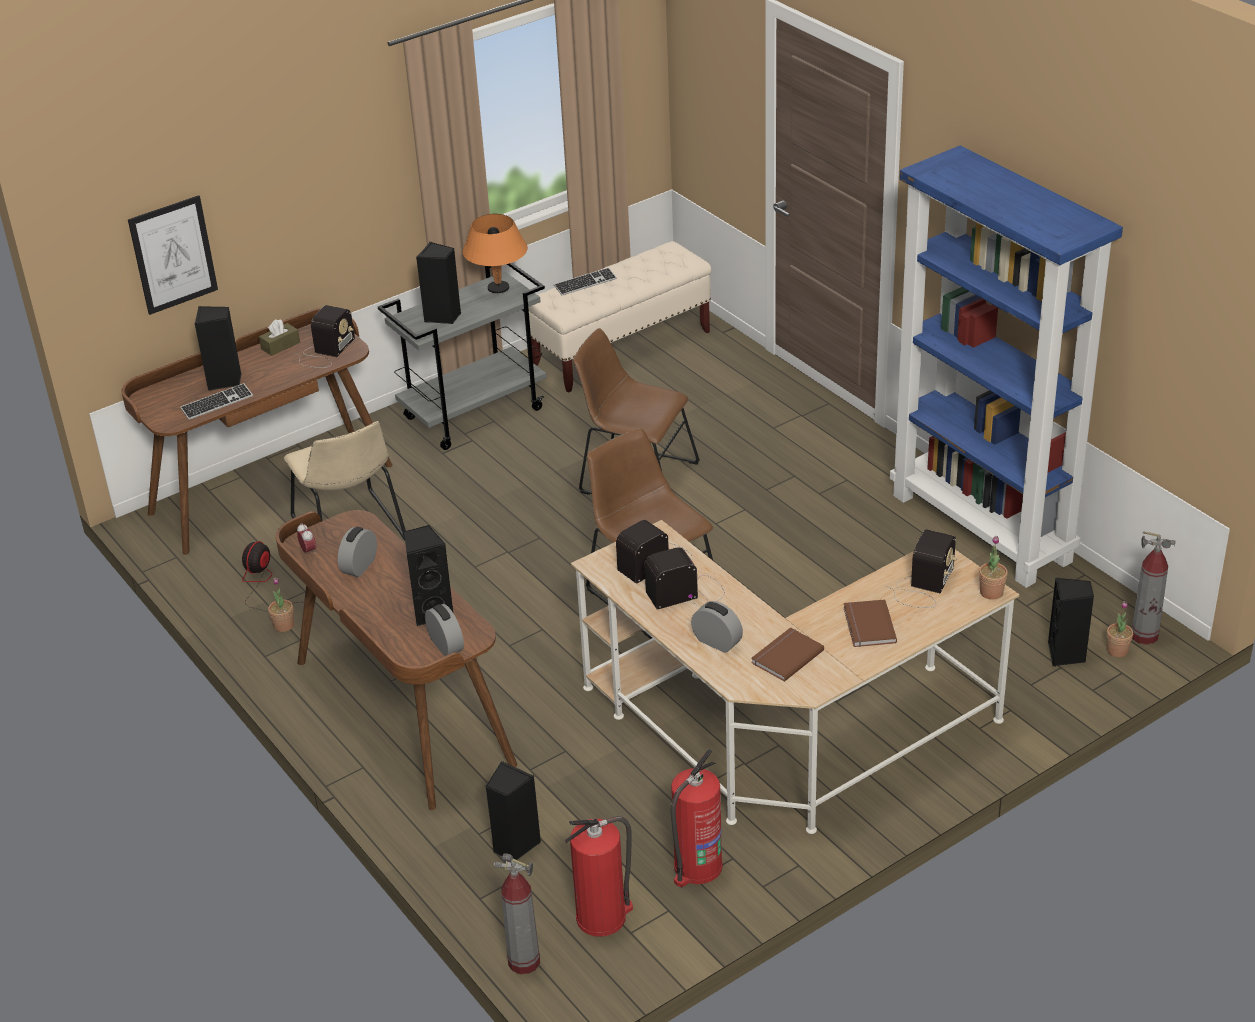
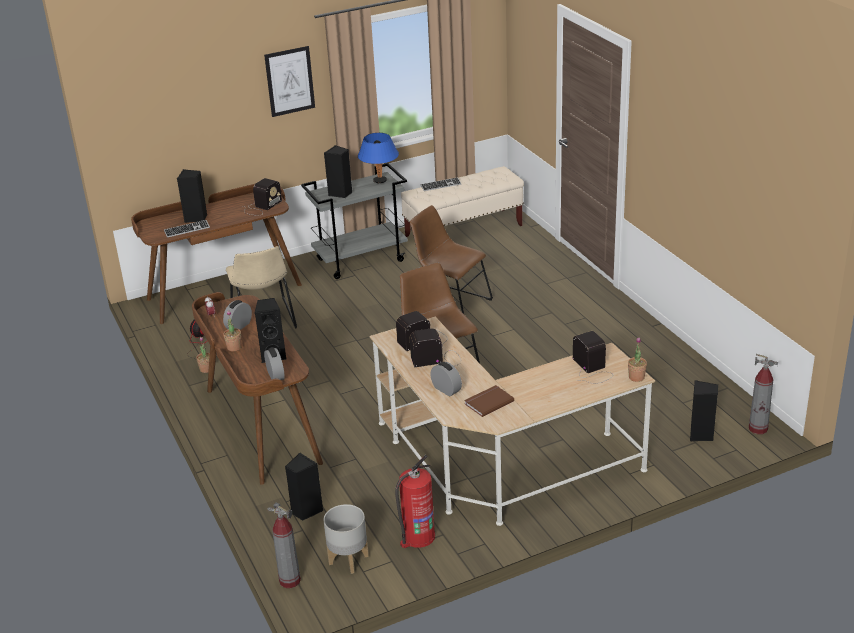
camera: 10 degrees right, 5 degrees down
(173, 255) = (170, 136): picture -> picture (290, 81)
(280, 345) = (236, 201): brown tissue box -> none
(498, 288) = (380, 180): orange table lamp -> blue table lamp
(603, 917) = (348, 560): fire extinguisher -> grey planter
(867, 626) = (547, 389): brown book -> none
(923, 586) = (592, 369): radio -> radio turned 60 degrees counterclockwise
(983, 528) = (666, 354): blue bookcase -> none
(1117, 650) = (737, 436): potted plant -> potted plant (234, 347)

